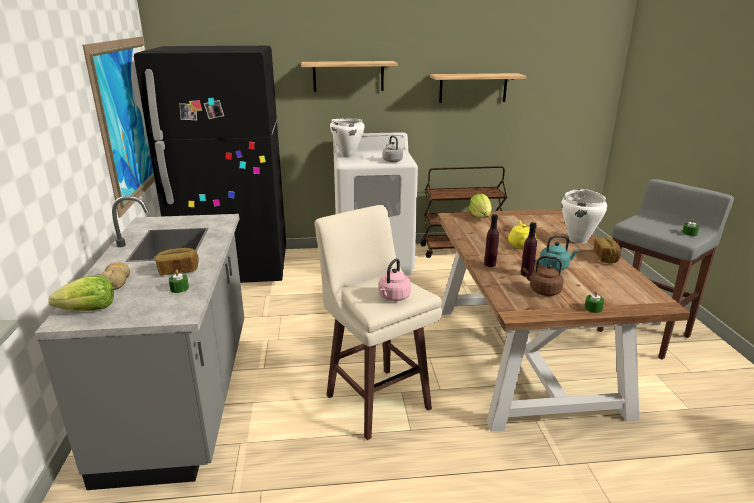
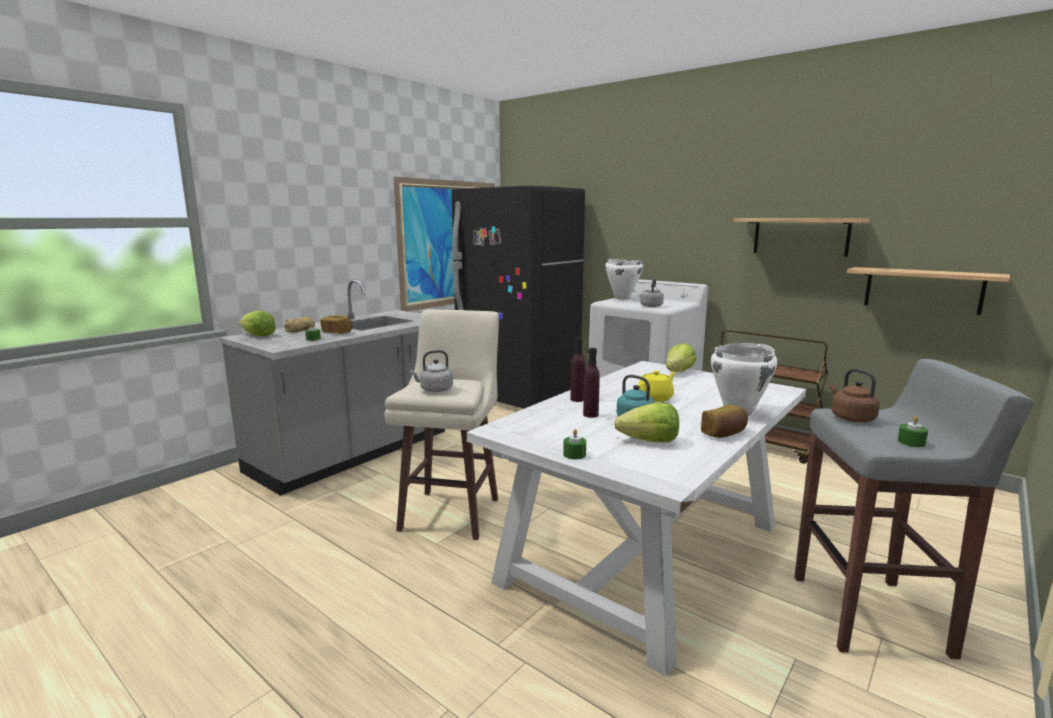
camera: 45 degrees right, 10 degrees down
(348, 76) = (654, 219): shelf -> shelf (922, 290)
(393, 297) = (434, 390): pink kettle -> grey kettle
(523, 355) = (645, 551): brown dining table -> white dining table
(543, 291) = (566, 428): brown kettle -> brown kettle (850, 418)
(595, 280) = (650, 441): none -> lettuce

